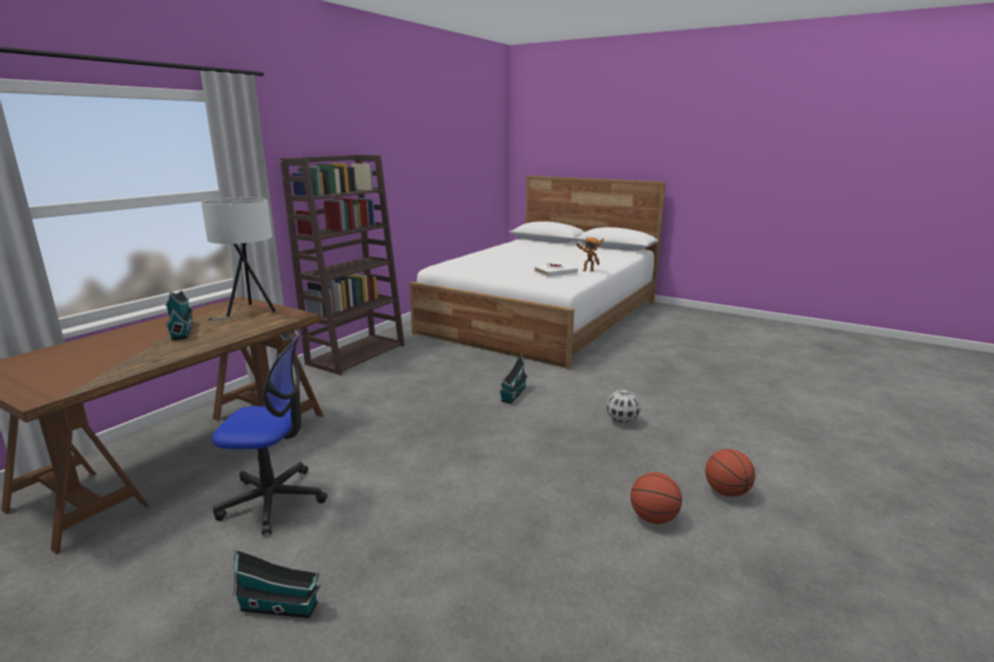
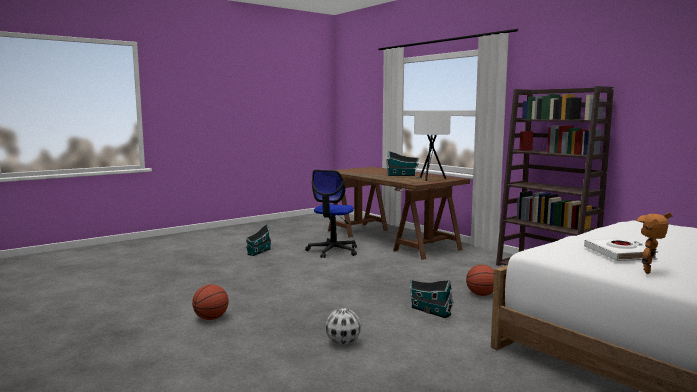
camera: 110 degrees right, 10 degrees down
(727, 492) = (198, 350): basketball -> basketball (481, 295)

